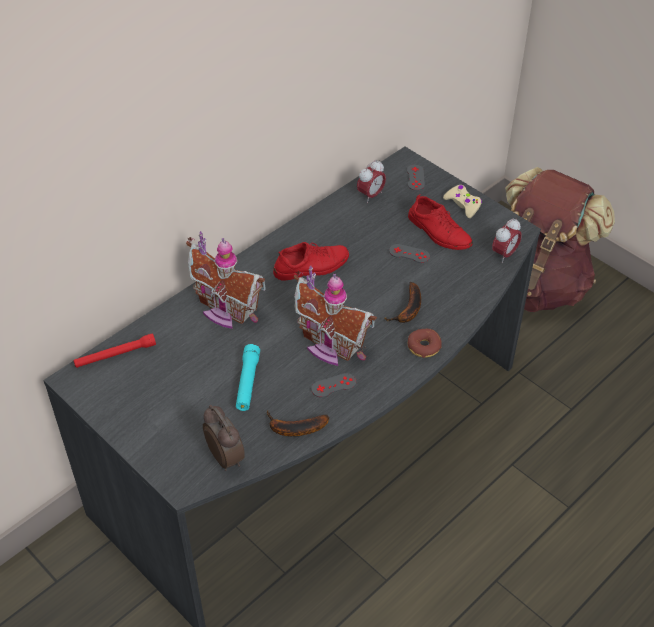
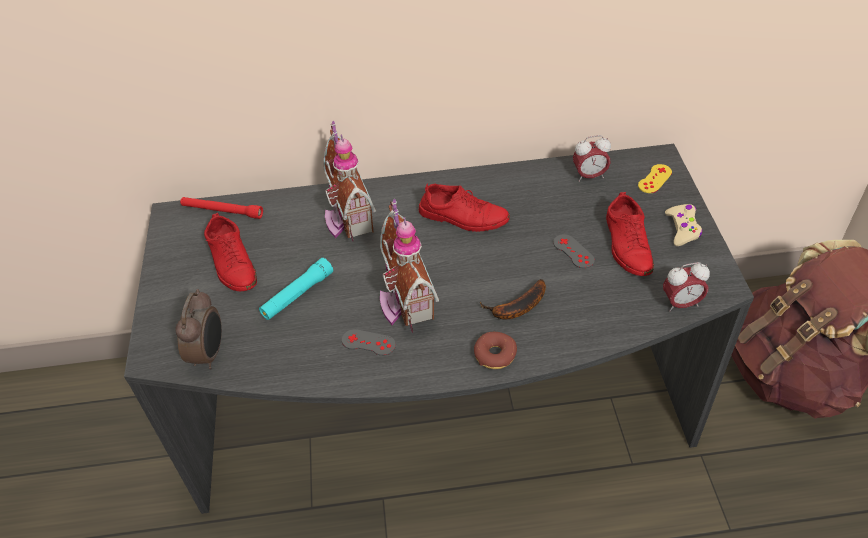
camera: 40 degrees right, 0 degrees up
(170, 387) = (232, 263): none -> red shoe
(294, 429) = (291, 363): banana -> none
(415, 178) = (654, 179): grey game controller -> yellow game controller

